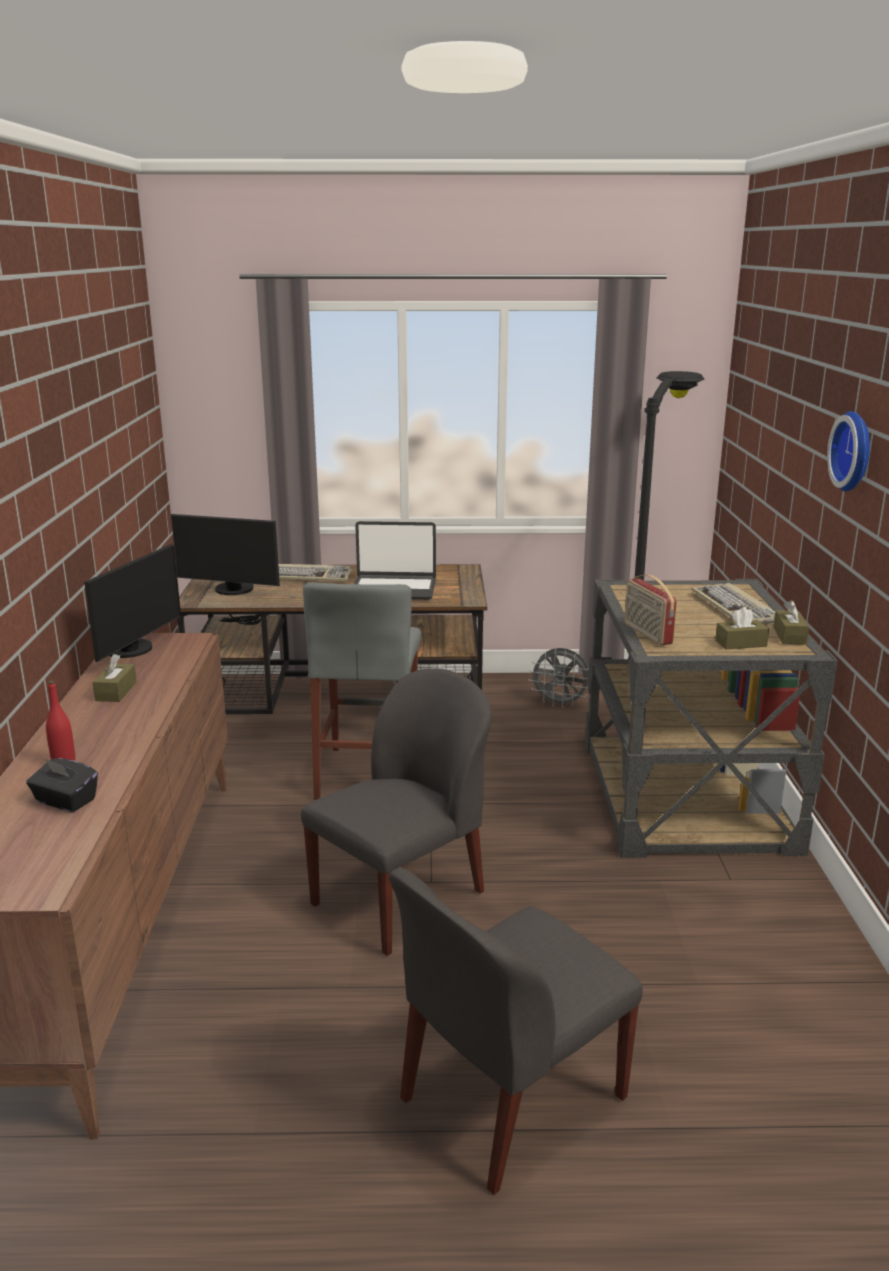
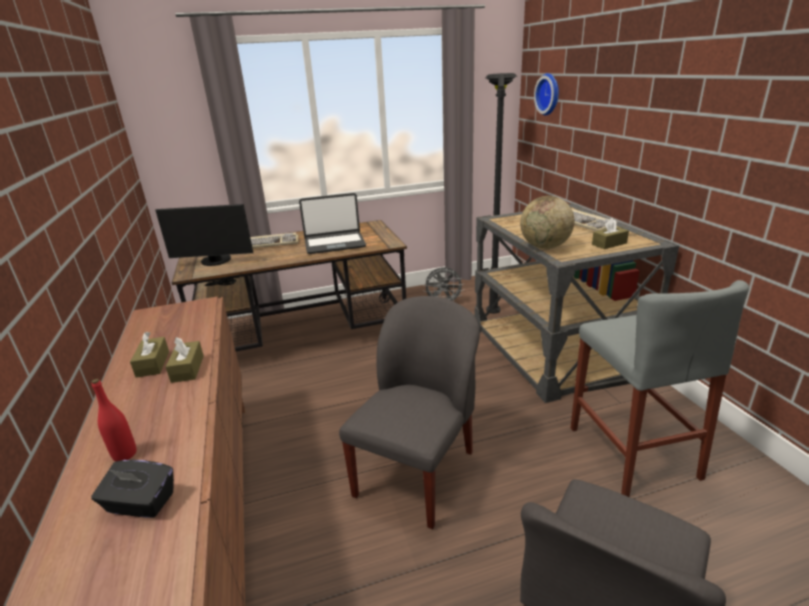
camera: 15 degrees left, 5 degrees up
(133, 649) = (154, 322): monitor -> none
(368, 774) = (345, 376): grey stool -> grey stool (631, 452)
(646, 633) = (545, 246): radio -> globe
(789, 636) = (632, 234): brown tissue box -> brown tissue box (187, 369)
(855, 451) = (686, 95): wall clock -> wall clock (549, 94)

